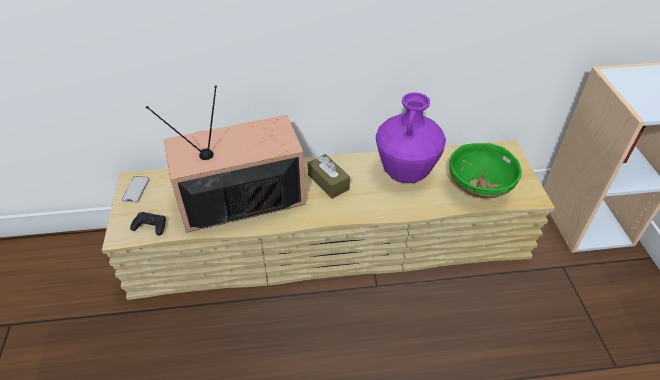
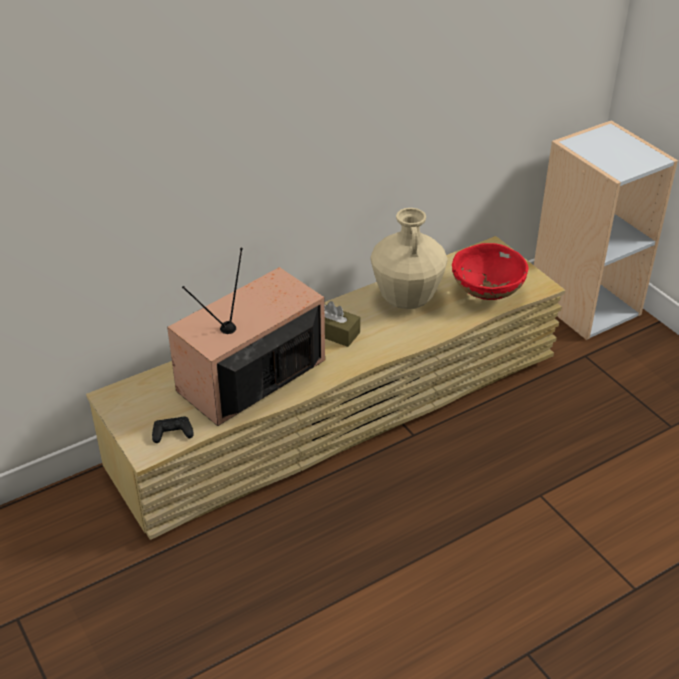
camera: 25 degrees left, 5 degrees down
(136, 189) = (123, 404): phone -> none
(405, 173) = (406, 299): purple vase -> beige vase
(478, 188) = (486, 293): green bowl -> red bowl

